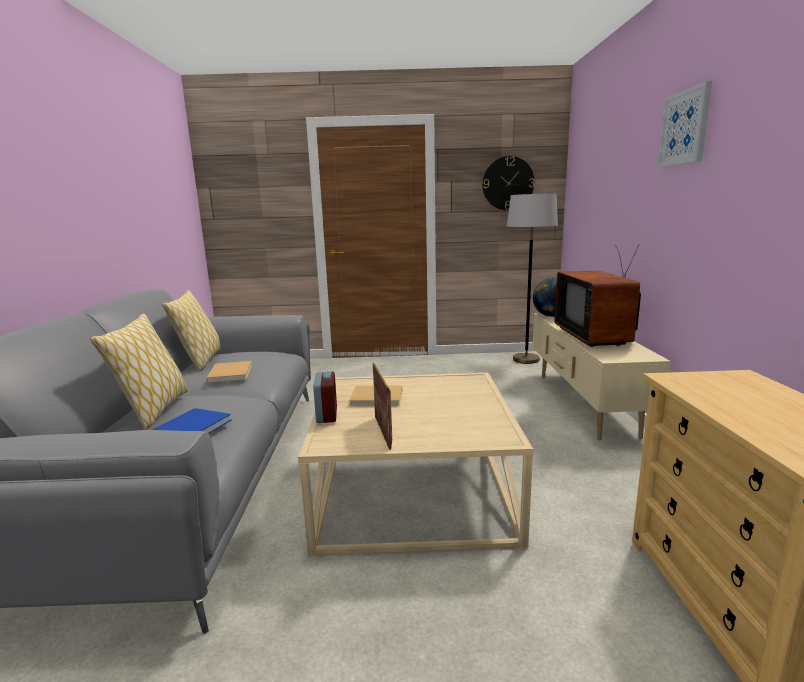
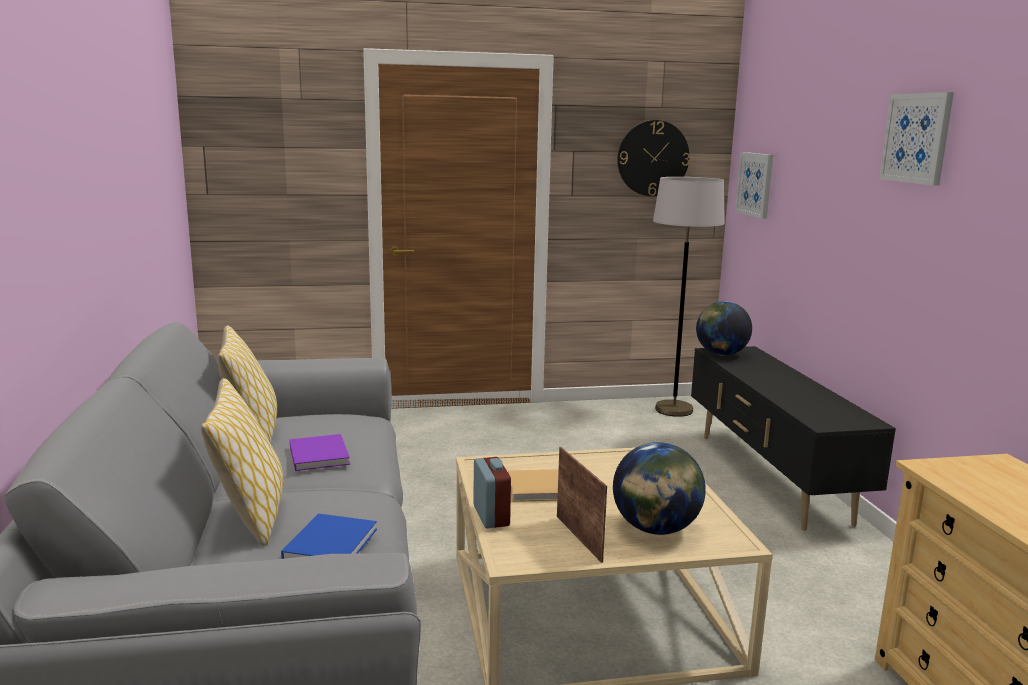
camera: 10 degrees left, 0 degrees up
(230, 373) = (318, 454): beige book -> purple book
(446, 427) = (655, 529): none -> globe
(579, 195) = (755, 184): none -> picture
(583, 403) = (769, 477): beige tv stand -> black tv stand
(596, 337) = (793, 390): television -> none

